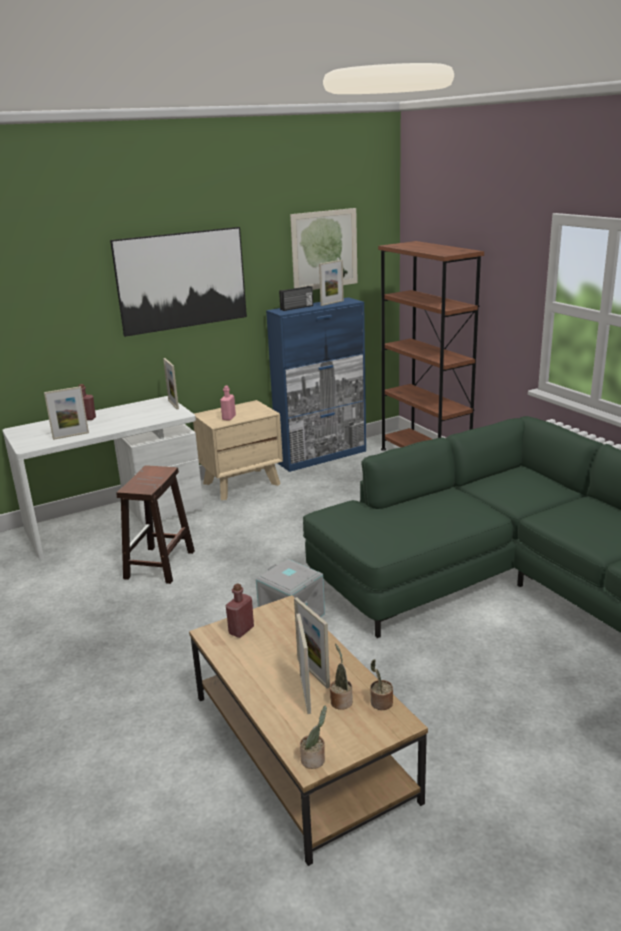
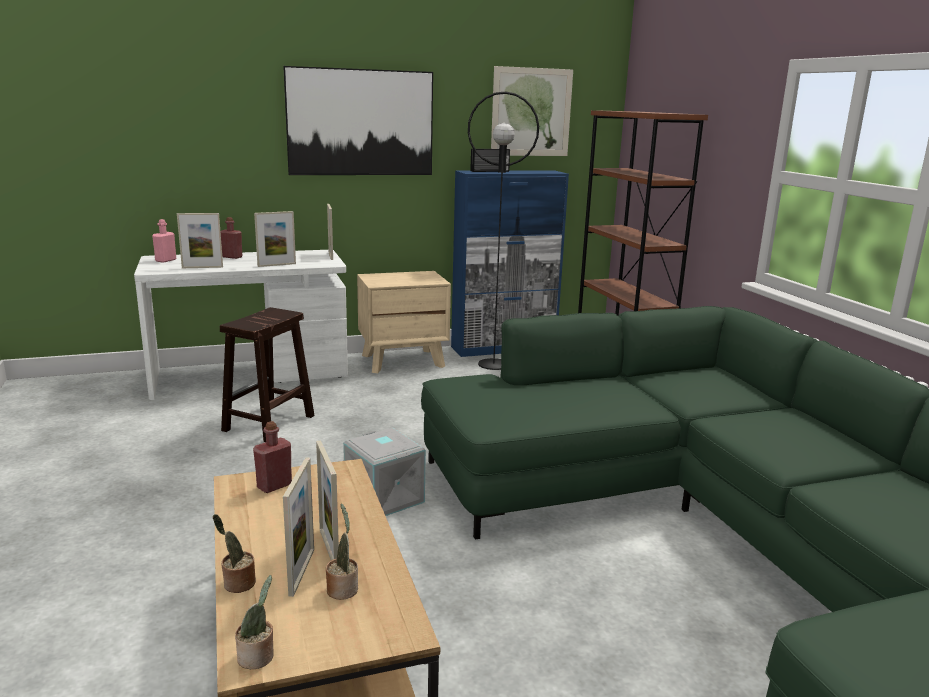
camera: 10 degrees right, 5 degrees down
(229, 418) = (393, 281): pink bottle -> pink bottle (166, 260)
(320, 475) = (493, 364): none -> black floor lamp
(332, 303) = (531, 171): picture frame -> picture frame (276, 265)
(380, 703) = (393, 602): potted plant -> potted plant (237, 584)

